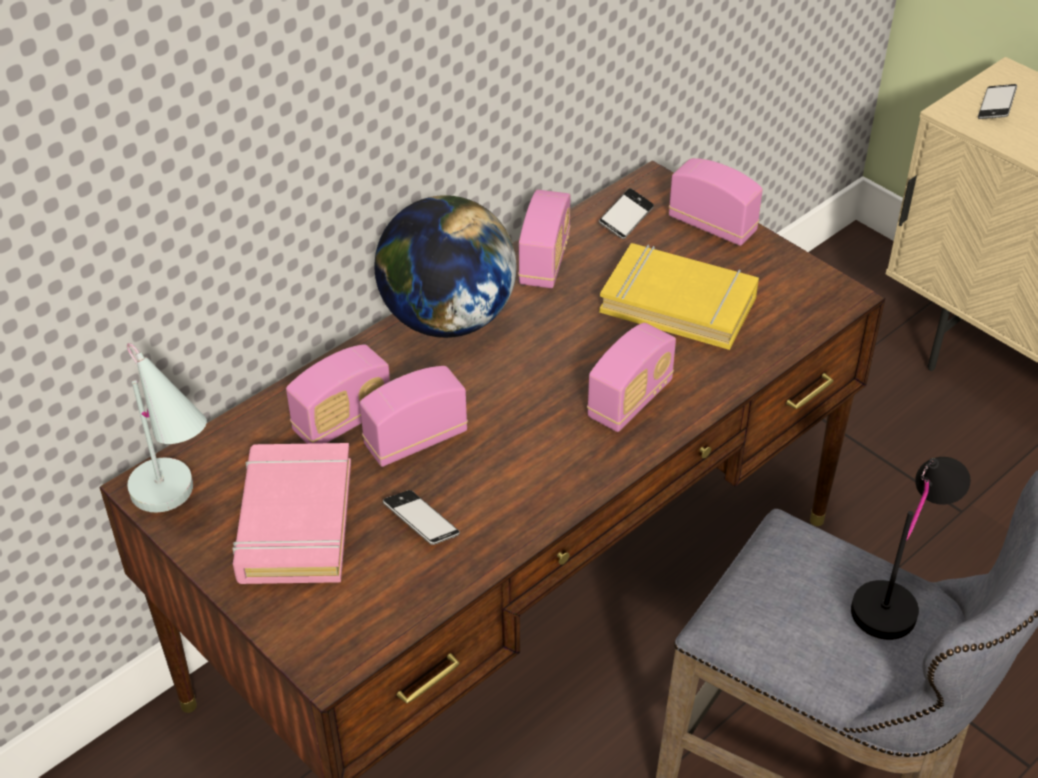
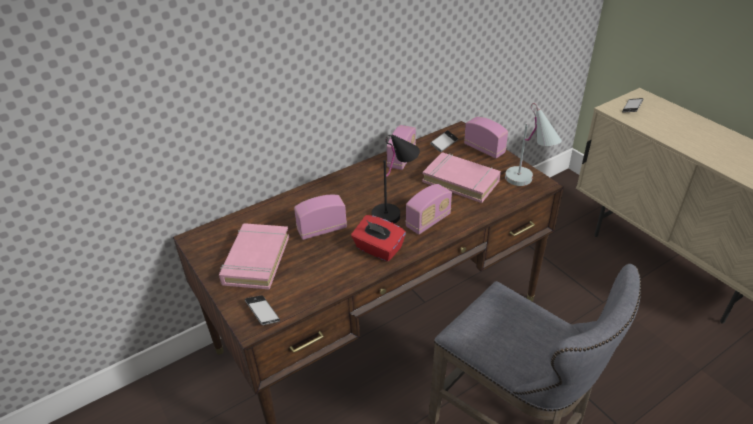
camera: 10 degrees right, 5 degrees down
(179, 504) = (206, 247): white table lamp -> white table lamp (528, 183)
(343, 421) = (290, 218): radio -> none
(421, 522) = (315, 266): phone -> phone (262, 312)
(447, 319) = (350, 179): globe -> none
(542, 472) = (378, 249): none -> red tissue box
(678, 304) = (461, 181): yellow book -> pink book
(898, 594) = (551, 326): black table lamp -> black table lamp (395, 210)

